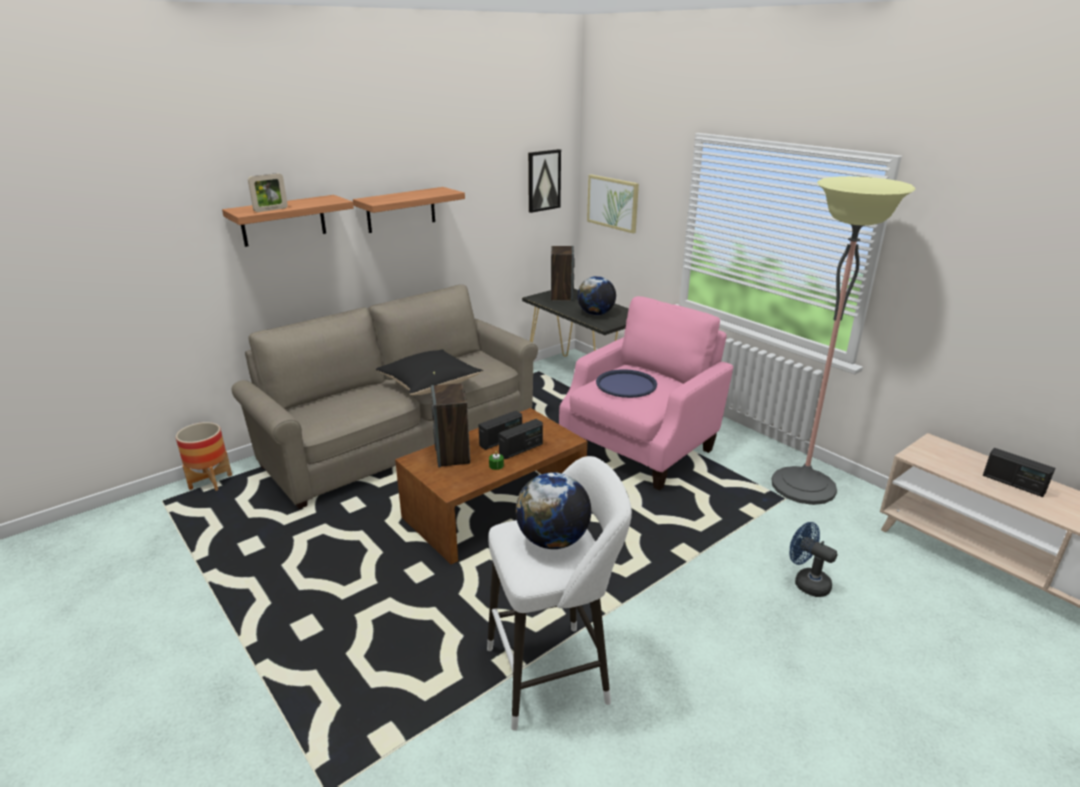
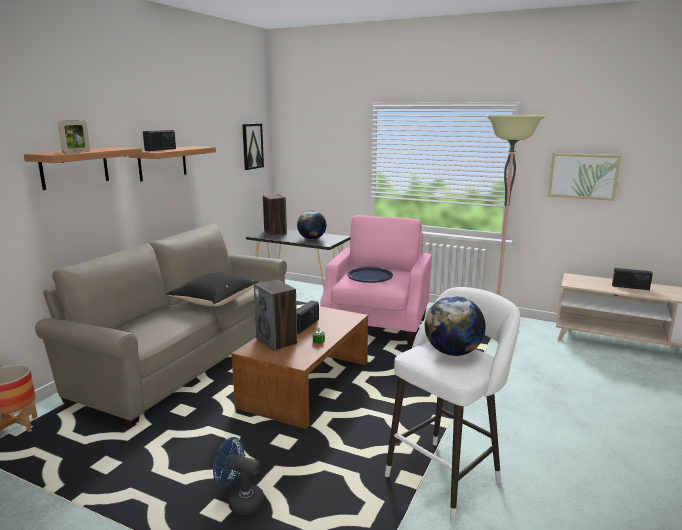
camera: 25 degrees left, 10 degrees down
(521, 449) = (327, 328): radio -> radio (161, 149)
(613, 203) = (305, 160): picture -> picture (583, 176)
(806, 582) = (546, 377): blue fan -> blue fan (240, 501)

